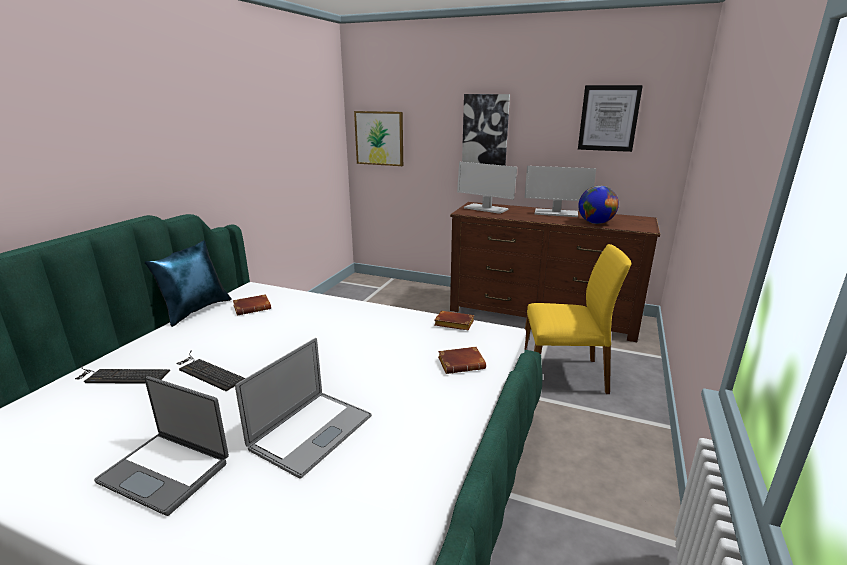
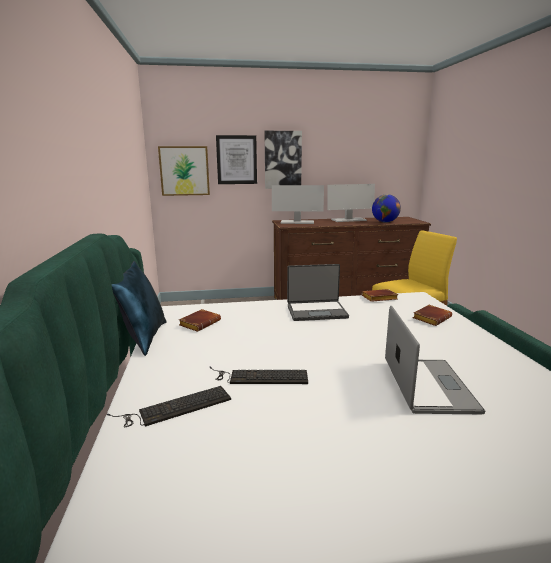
camera: 30 degrees left, 5 degrees down
(167, 471) = (384, 453): laptop -> laptop (316, 311)
(608, 118) = (372, 148): picture -> picture (236, 160)

